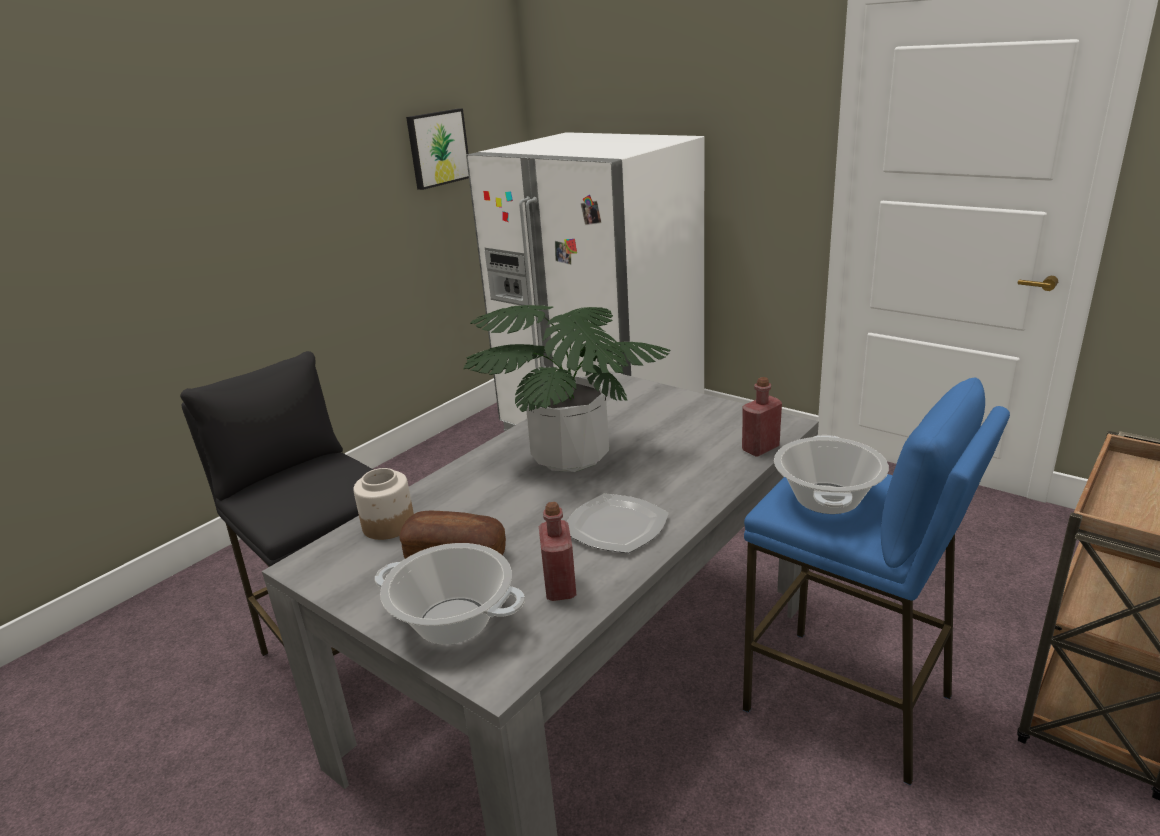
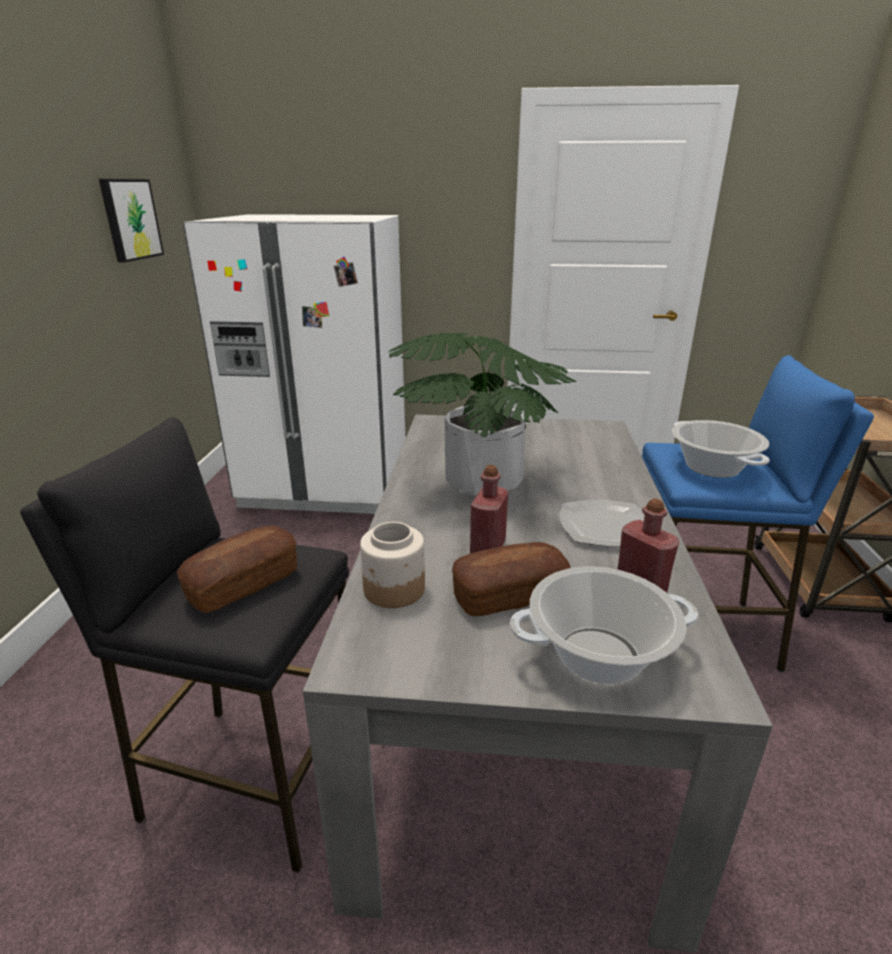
camera: 35 degrees left, 0 degrees up
(307, 491) = (244, 584): none -> bread
(760, 448) = (617, 446): red bottle -> red bottle (488, 548)

